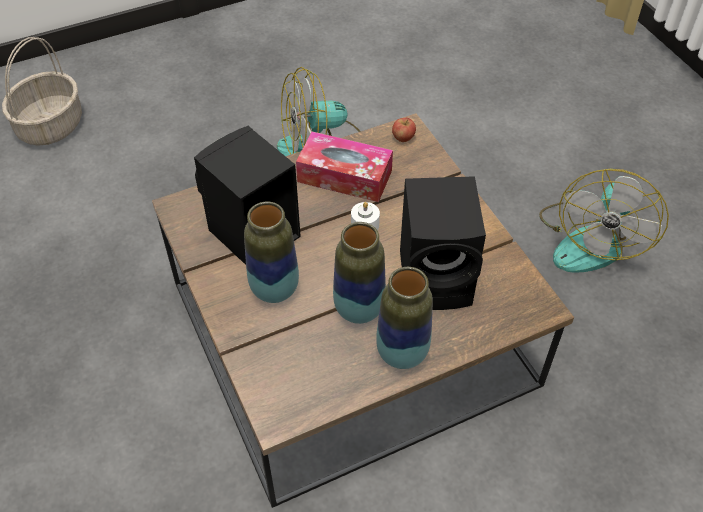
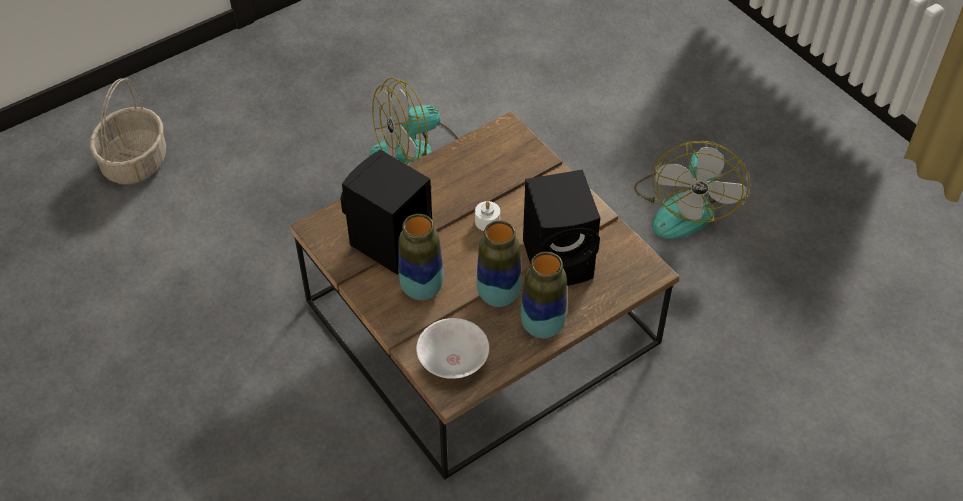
camera: 10 degrees left, 0 degrees up
(289, 382) = (453, 362): none -> white bowl
(344, 176) = (459, 180): tissue box -> none
(403, 138) = (504, 137): apple -> none

